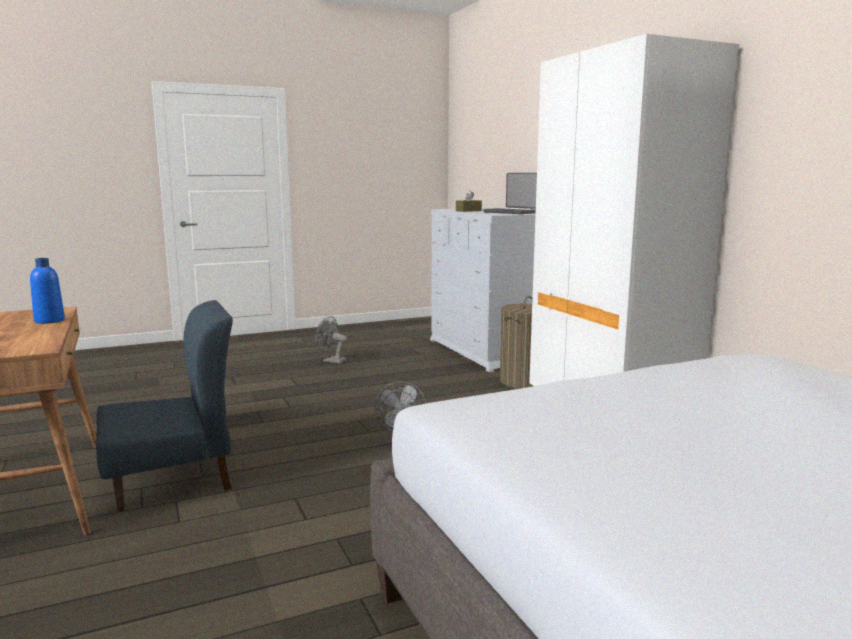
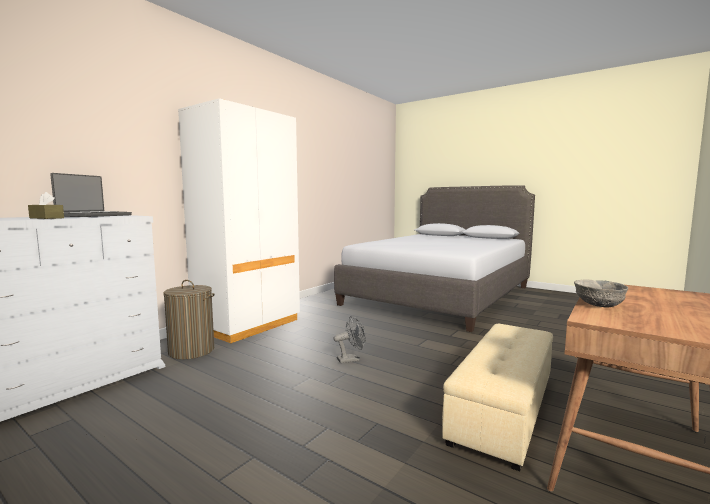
camera: 120 degrees left, 5 degrees down
(49, 321) = (598, 305): blue bottle -> grey bowl
(172, 480) = (503, 408): blue chair -> beige ottoman
(331, 361) = (110, 481): grey fan -> none

